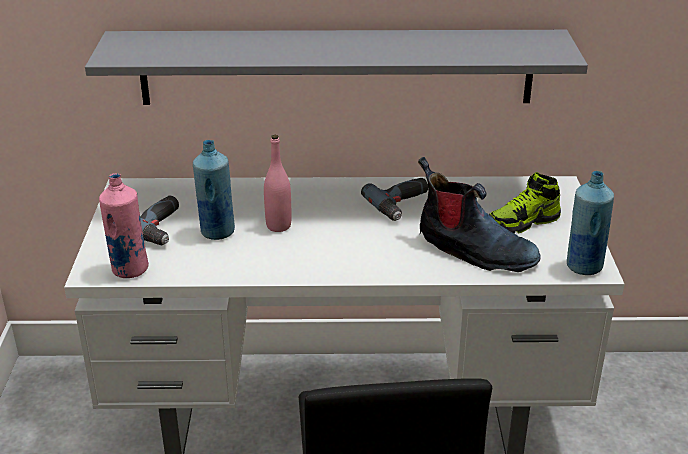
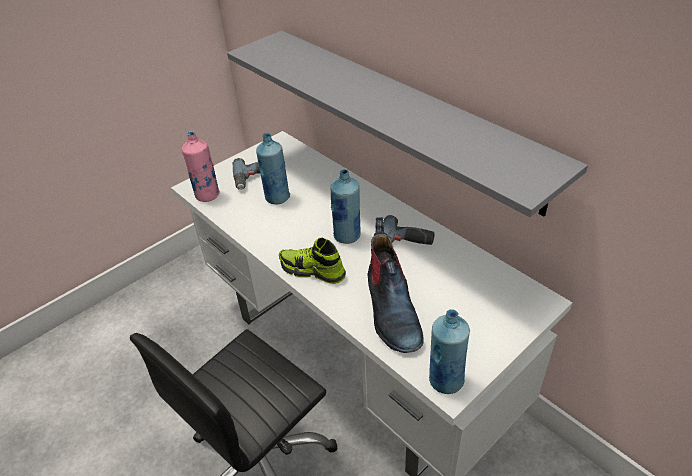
camera: 50 degrees right, 10 degrees up
(278, 226) = (312, 214): pink bottle -> none
(344, 224) = (347, 236): none -> blue bottle
(523, 222) = (462, 313): shoe -> shoe (312, 271)

